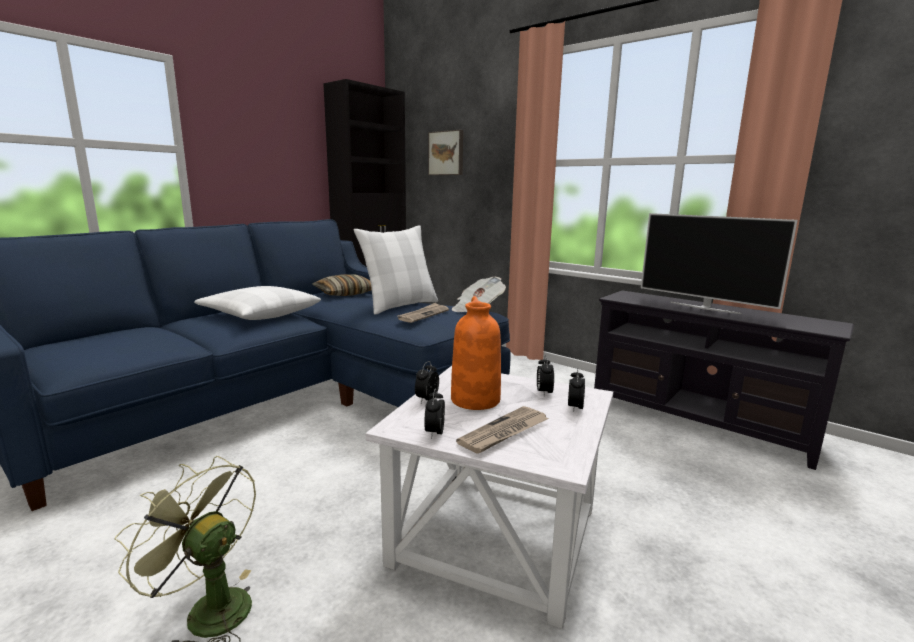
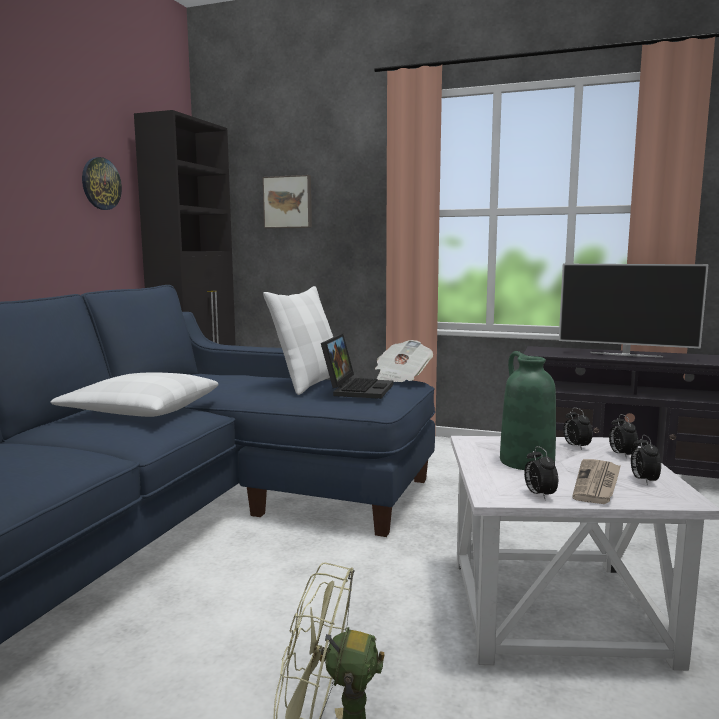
camera: 20 degrees left, 5 degrees down
(293, 140) = (101, 183): none -> wall clock
(345, 294) = (217, 377): pillow -> none
(423, 315) = (357, 389): newspaper -> laptop
(426, 400) = (482, 469): alarm clock -> alarm clock (643, 480)
(474, 399) = (525, 462): orange vase -> green vase

